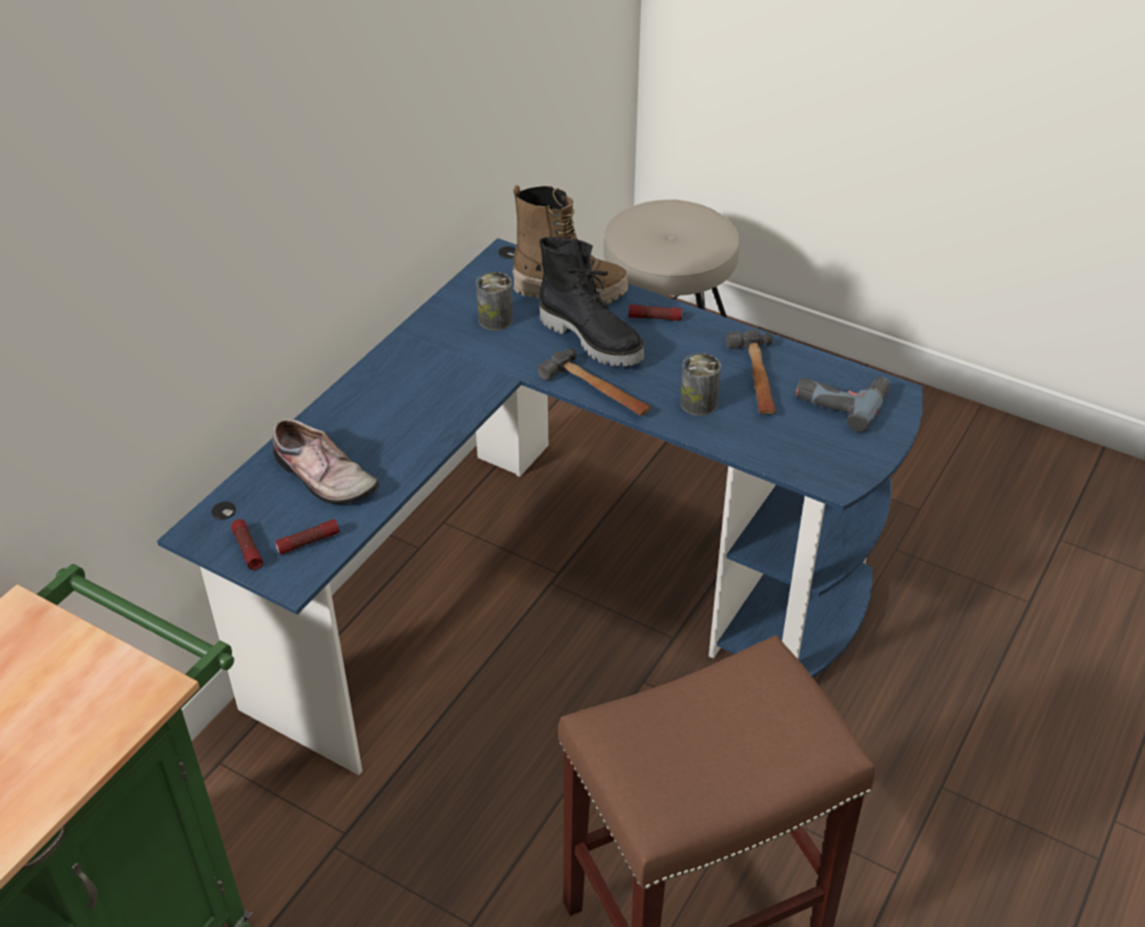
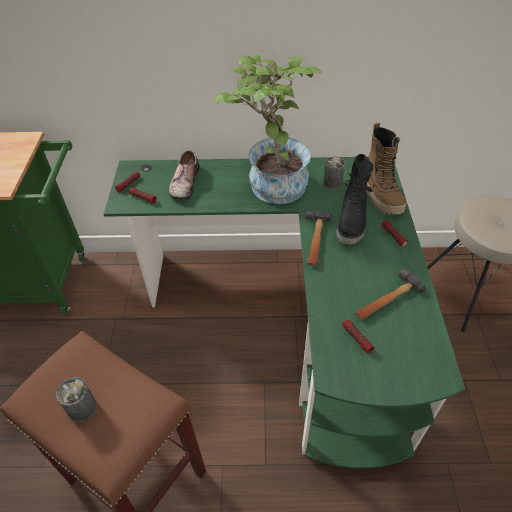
camera: 60 degrees right, 5 degrees up
(427, 379) = (271, 182): none -> potted plant
(557, 585) = (295, 320): blue desk -> green desk
(698, 403) = (342, 284): can -> can (82, 408)
(795, 434) = (356, 338): none -> flashlight
(841, 400) = (407, 349): power drill -> none

